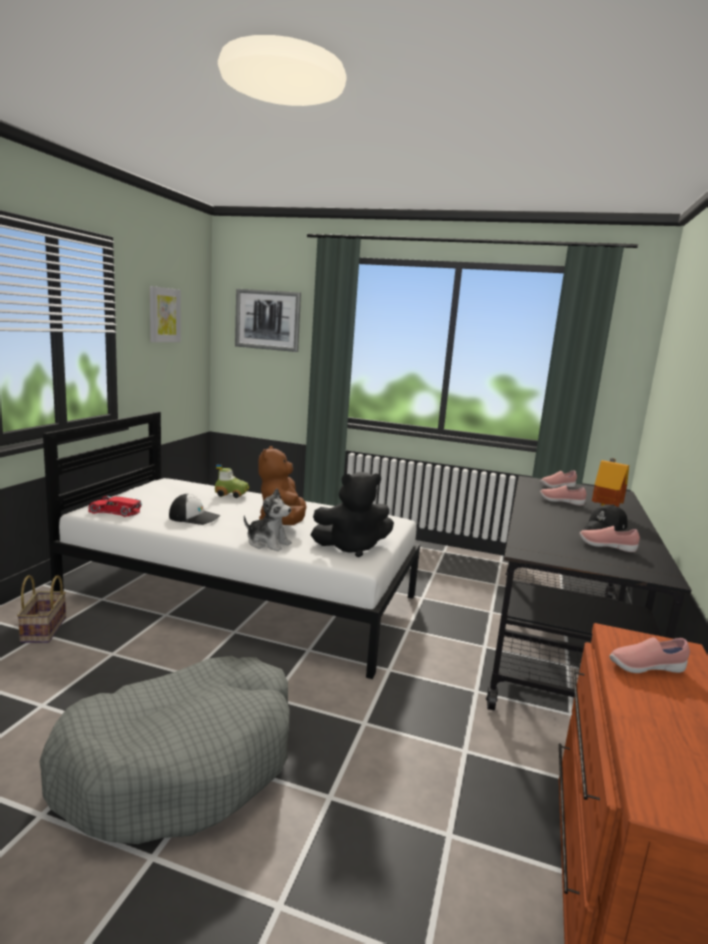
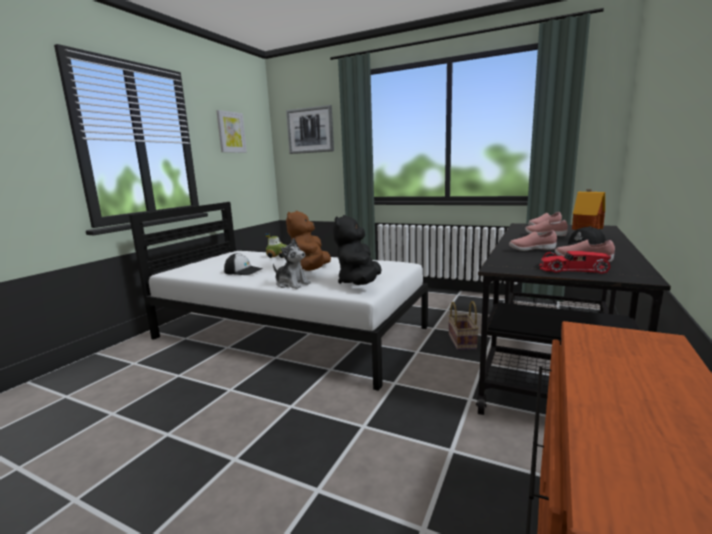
camera: 10 degrees right, 0 degrees up
(44, 630) = (137, 360): basket -> basket (463, 342)
(115, 511) = (187, 270): red toy car -> red toy car (572, 268)
(181, 763) = (200, 459): grey dog bed -> none
(351, 547) = (359, 283): black plush toy -> black plush toy turned 105 degrees clockwise
(645, 668) = (614, 357): pink shoe -> pink shoe (531, 250)

